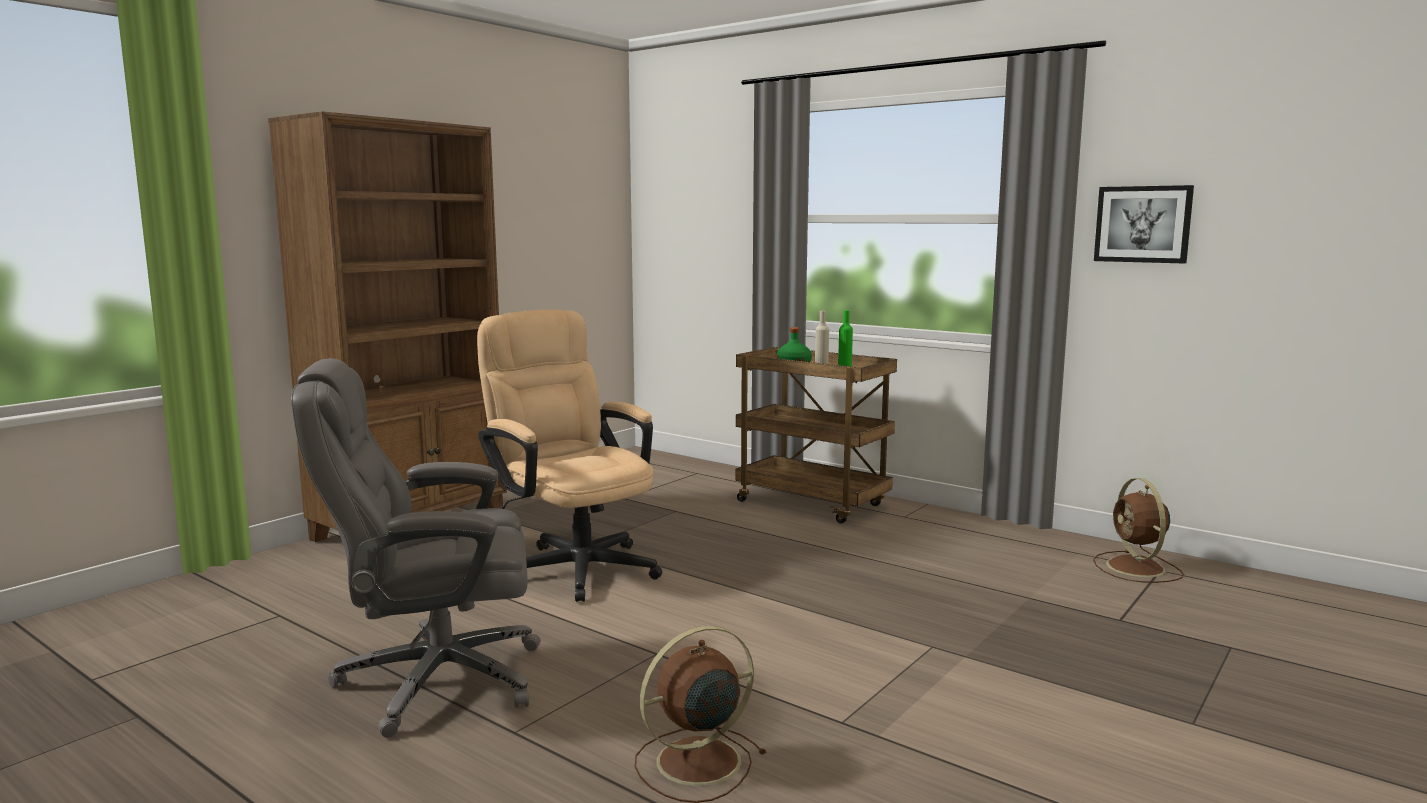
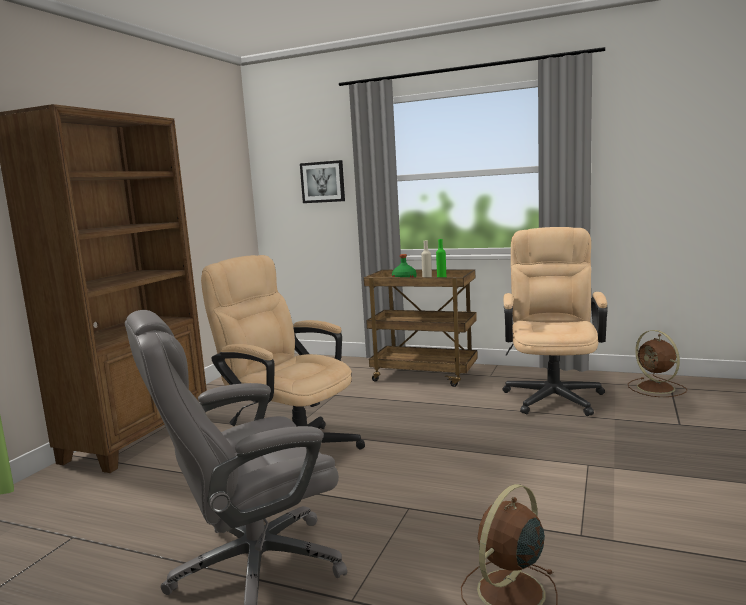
camera: 15 degrees left, 0 degrees up
(971, 553) = (553, 394): none -> beige office chair
(1143, 224) = (633, 166): picture -> picture (323, 182)

